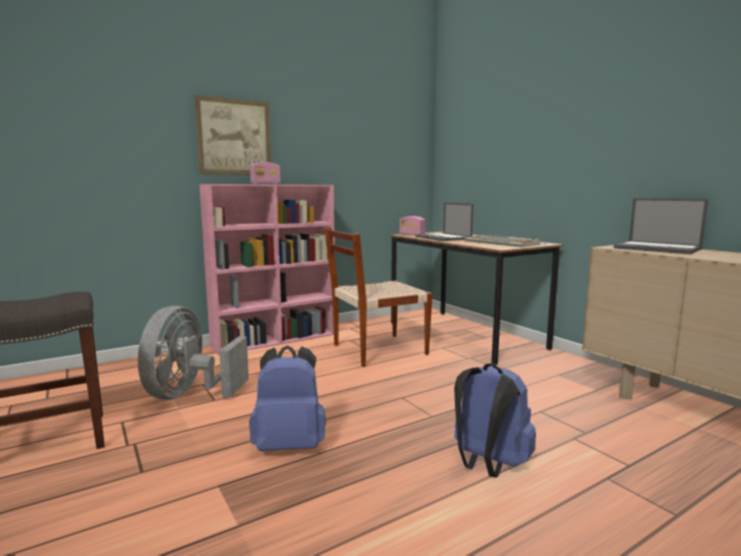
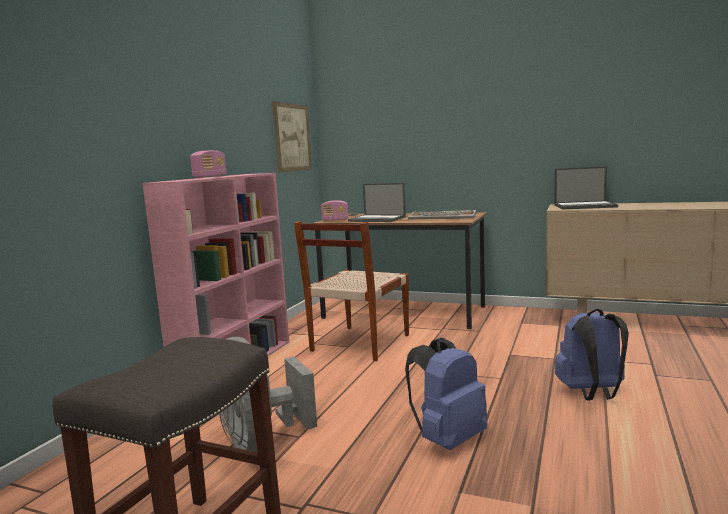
camera: 35 degrees left, 0 degrees up
(234, 137) = (167, 120): picture -> picture (292, 137)

